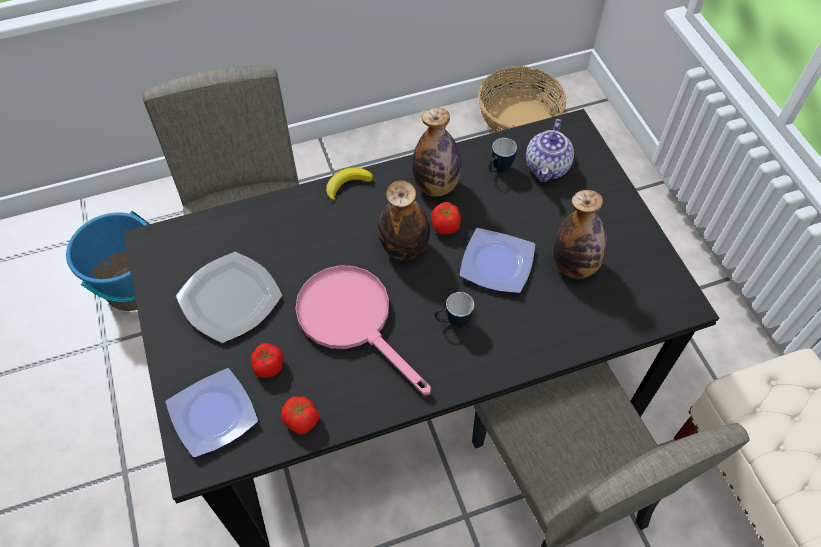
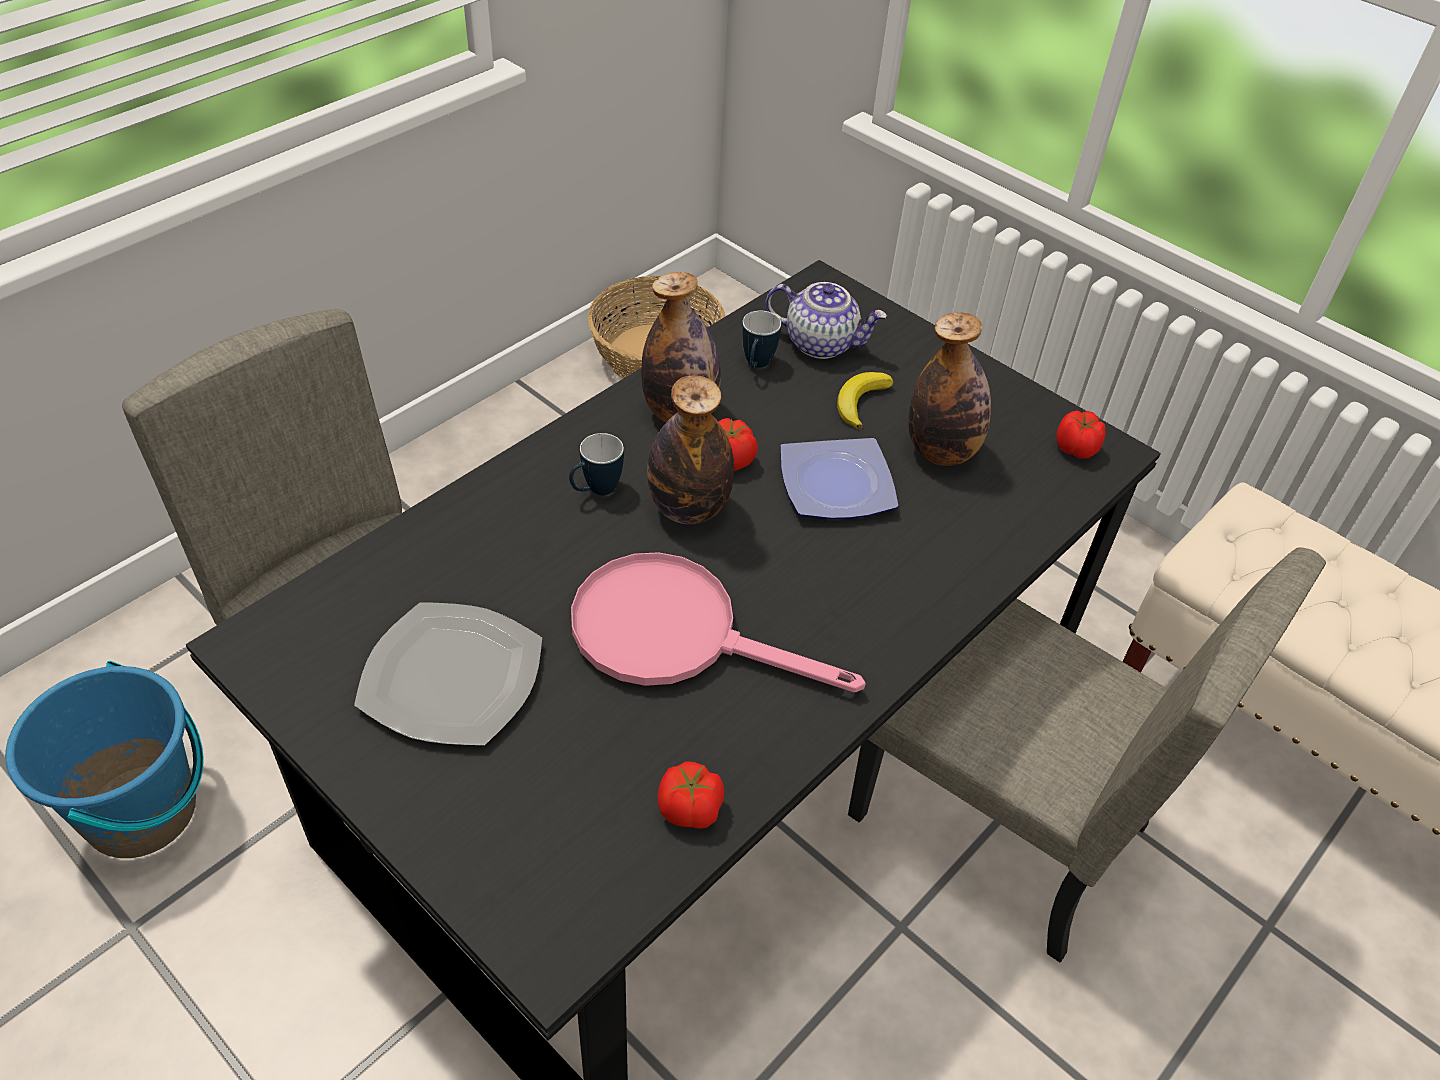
camera: 30 degrees left, 10 degrees down
(214, 413) = (535, 860): plate -> none
(268, 367) = (583, 753): tomato -> tomato (1076, 449)
(347, 184) = (543, 452): banana -> banana (860, 402)
(453, 322) = (827, 582): mug -> mug (595, 491)
(547, 167) = (821, 343): teapot -> teapot turned 60 degrees counterclockwise

